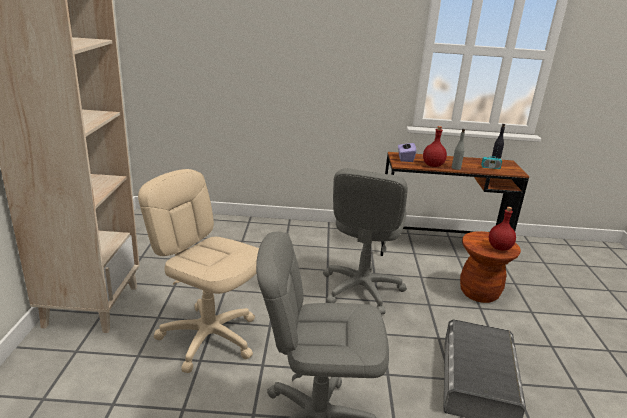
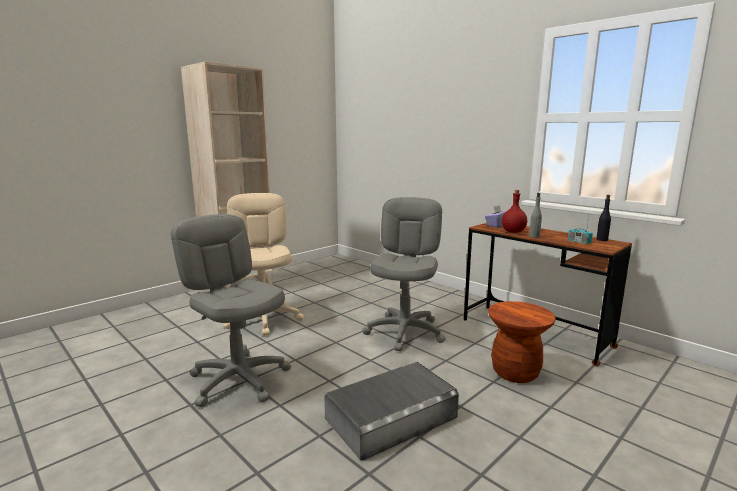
camera: 45 degrees right, 10 degrees down
(361, 289) = (405, 332): grey office chair -> grey office chair turned 135 degrees clockwise
(499, 248) = (523, 317): red bottle -> none

